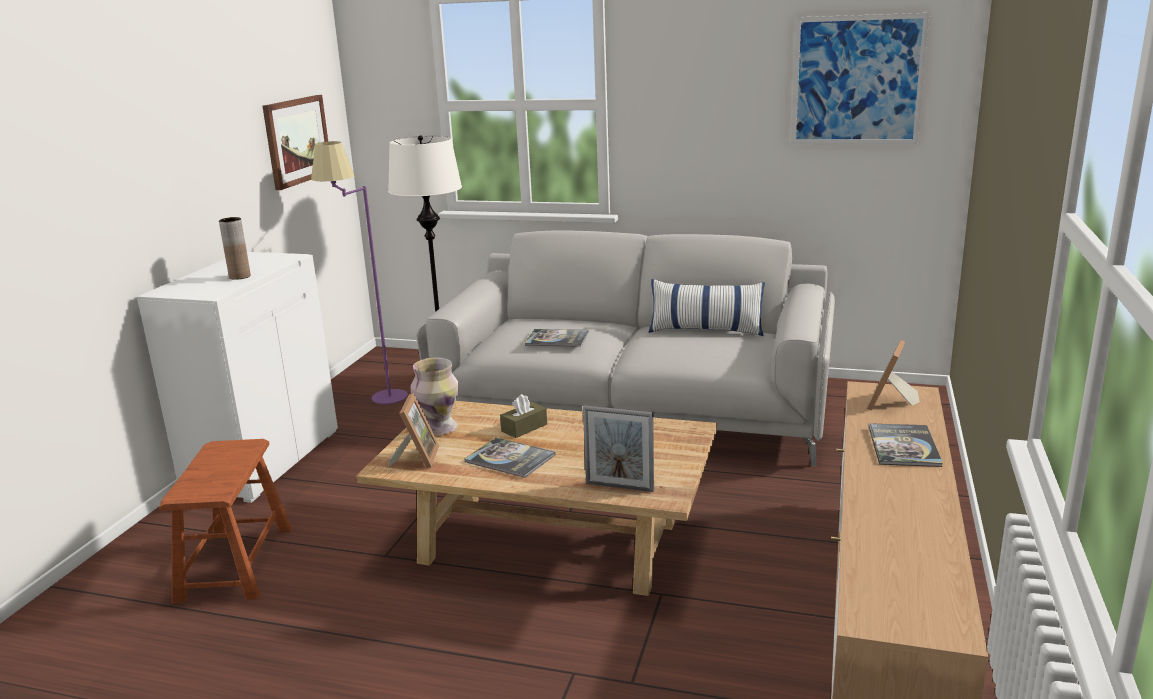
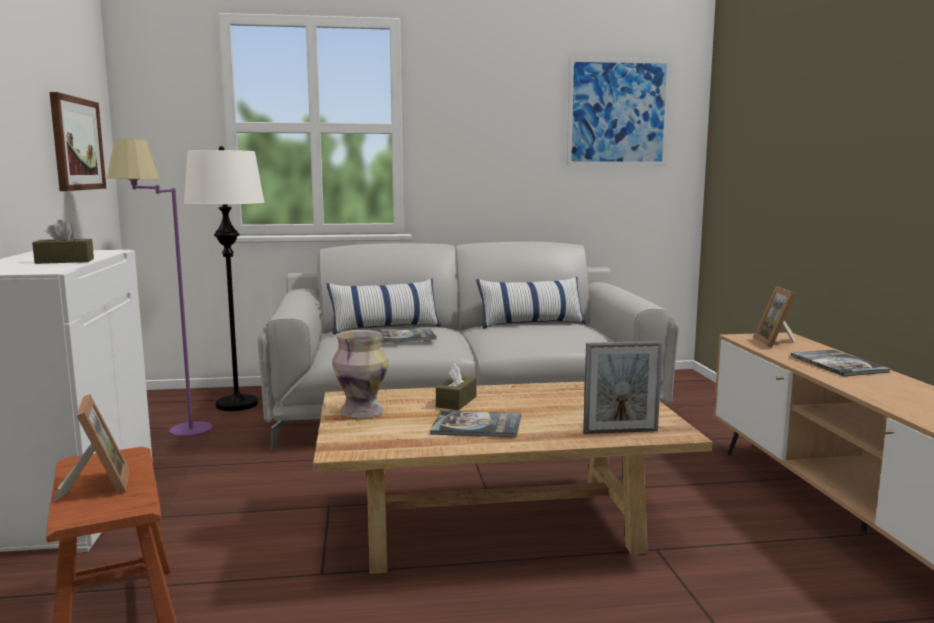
camera: 25 degrees left, 10 degrees down
(240, 276) = (65, 261): brown vase -> brown tissue box
(416, 458) = (369, 438): picture frame -> picture frame (98, 485)
(558, 321) = (385, 328): none -> pillow

